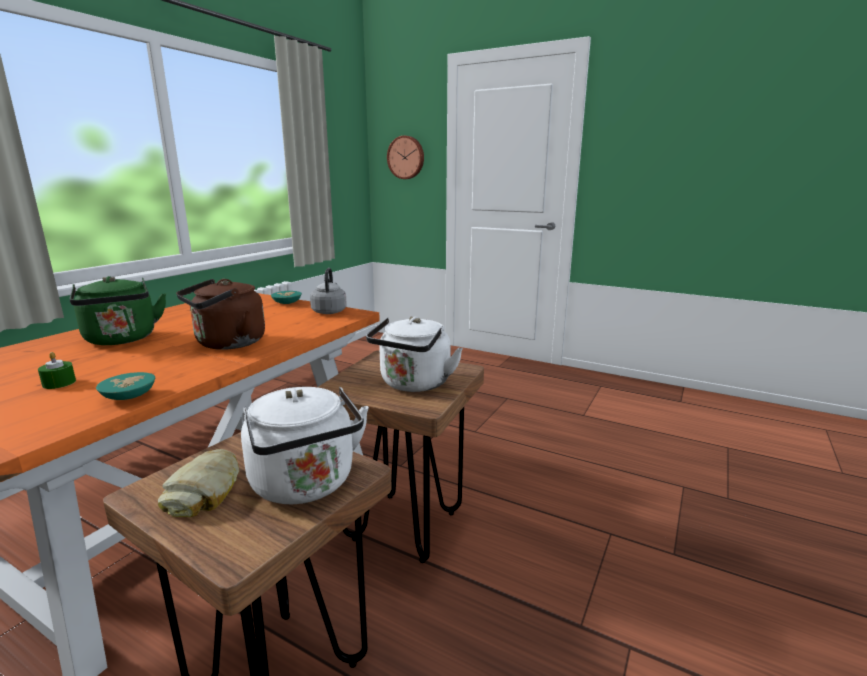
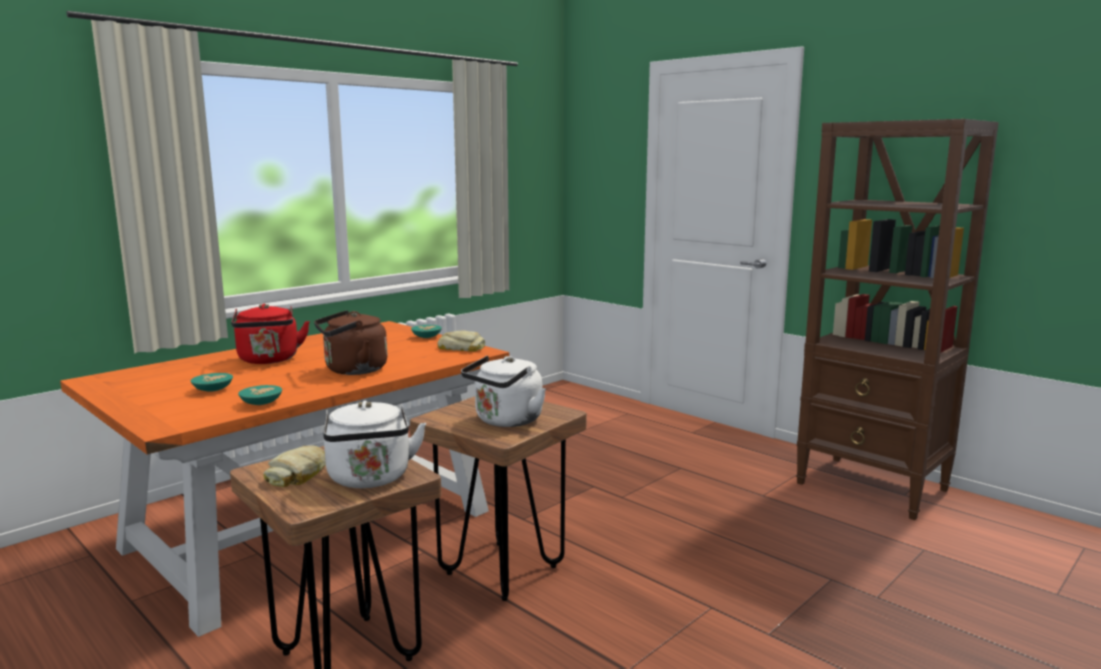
camera: 15 degrees right, 5 degrees down
(59, 383) = (214, 389): green candle -> turquoise bowl
(122, 340) = (269, 360): green kettle -> red kettle
(329, 311) = (461, 348): grey kettle -> bread
(406, 157) = (603, 175): wall clock -> none
(656, 398) = (873, 487): none -> brown bookcase

